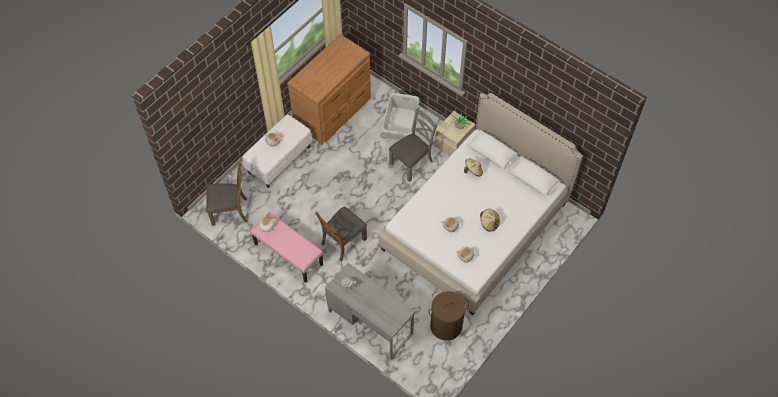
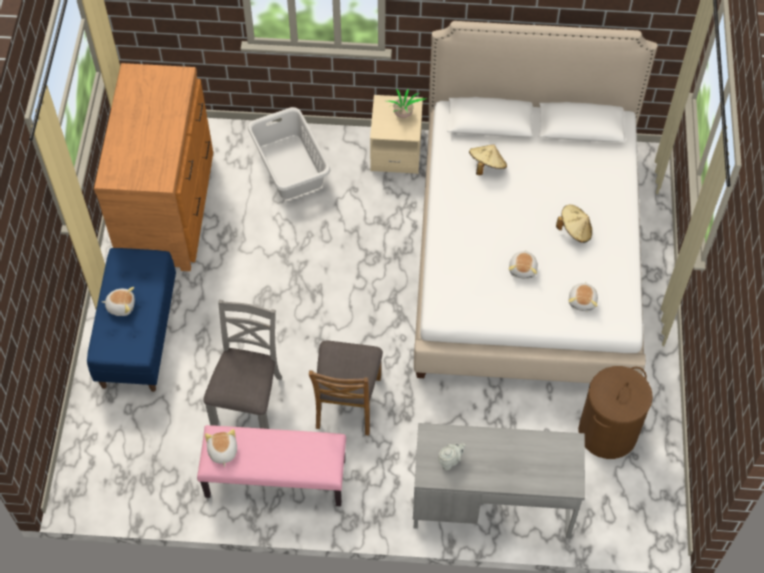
camera: 35 degrees left, 0 degrees up
(230, 211) = (119, 469): brown chair -> none
(279, 159) = (137, 334): white bench -> blue bench
(412, 162) = (355, 215): grey chair -> grey chair (248, 400)

